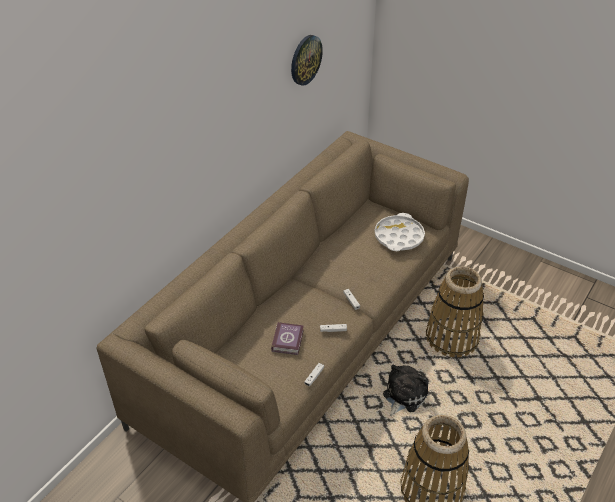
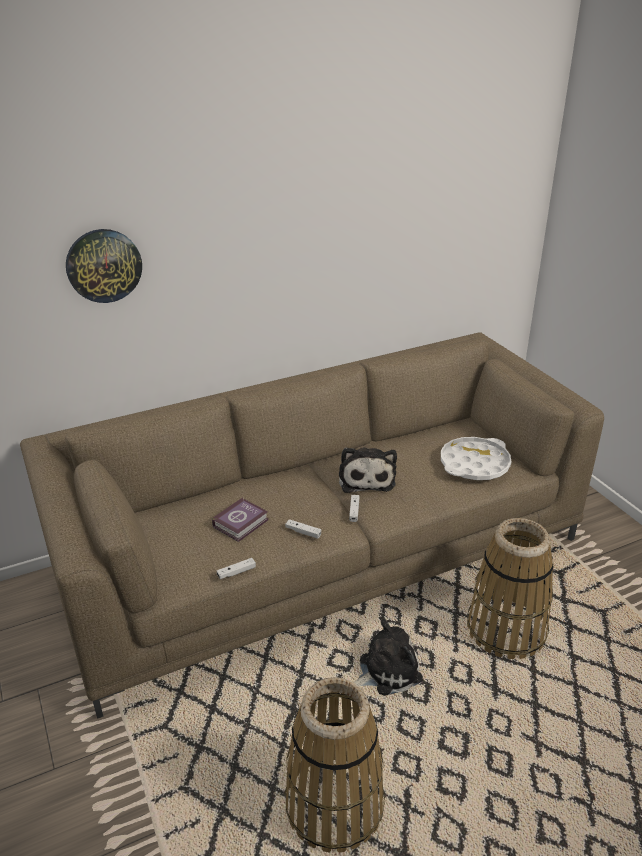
camera: 30 degrees right, 10 degrees down
(305, 59) = (411, 206): wall clock -> wall clock (104, 265)
(339, 273) = (366, 478): none -> plush toy

